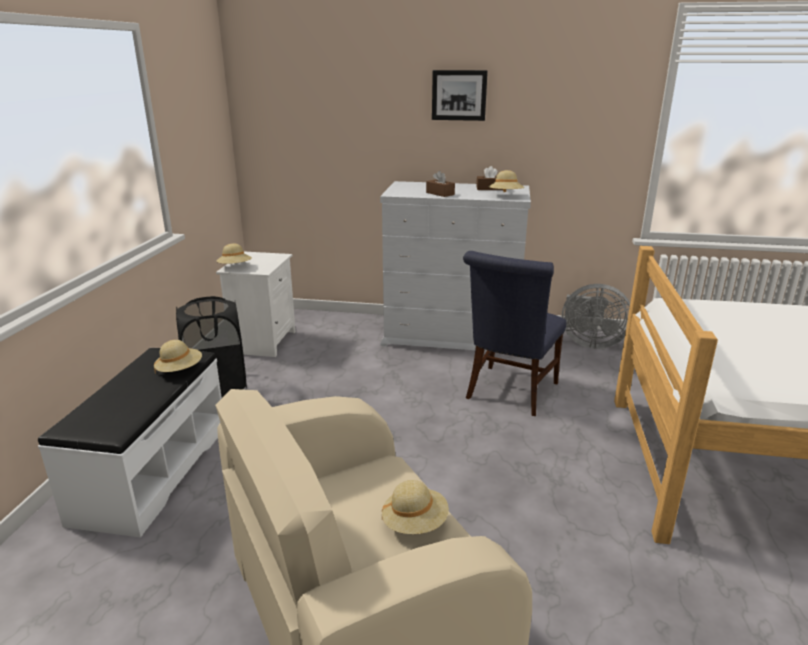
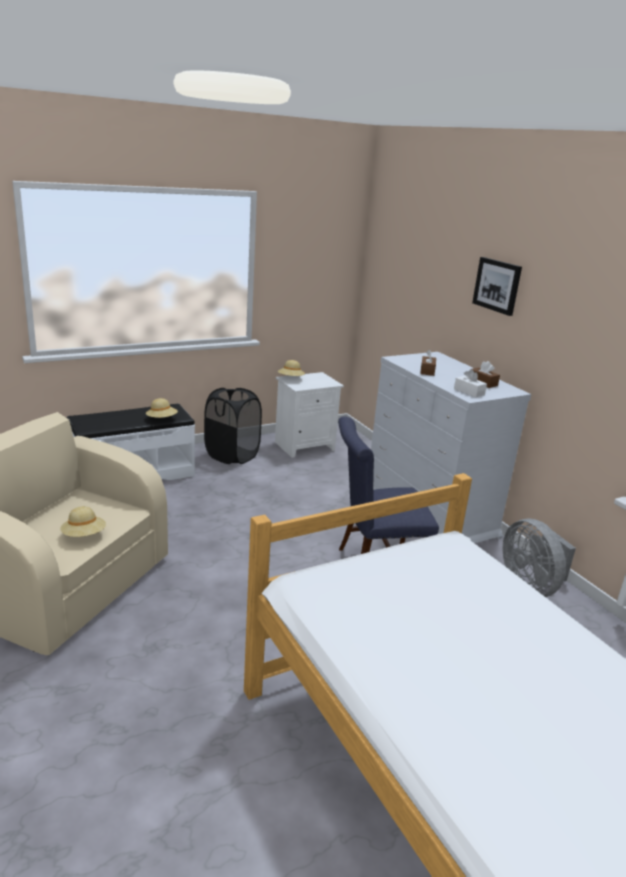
camera: 50 degrees right, 0 degrees up
(505, 196) = (469, 392): beige hat -> white tissue box

